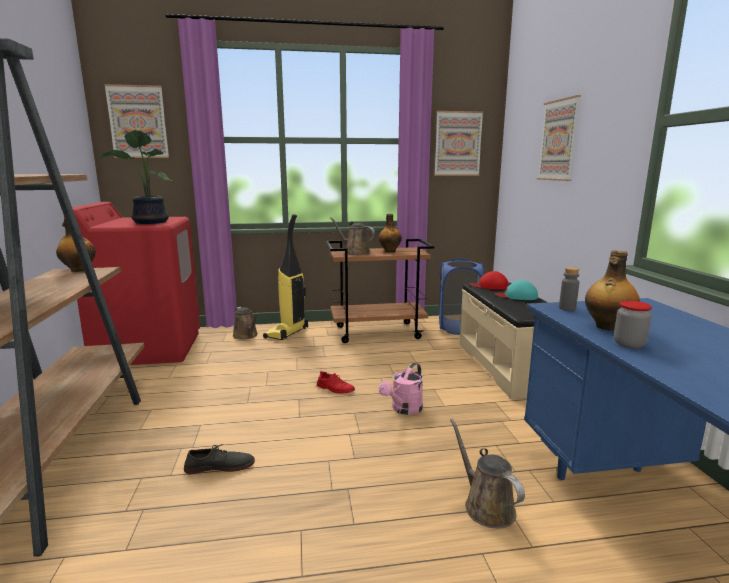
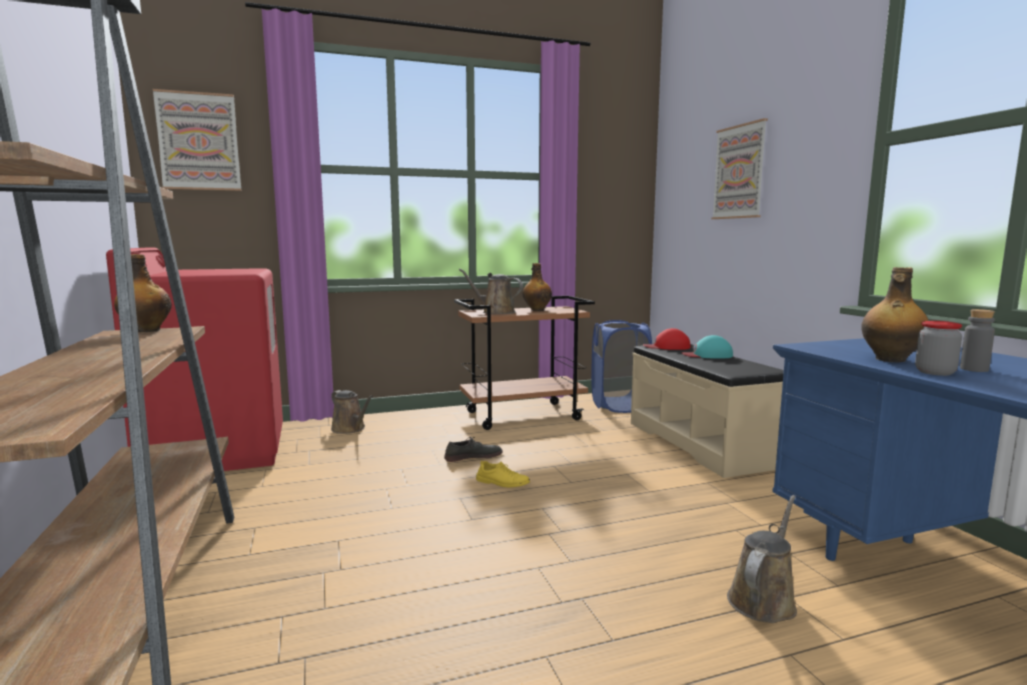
camera: 10 degrees left, 5 degrees down
(149, 222) = (225, 272): potted plant -> none
(220, 466) = (392, 589): grey shoe -> grey shoe (473, 456)
(287, 333) = (404, 423): vacuum cleaner -> none
(335, 388) = (502, 482): red shoe -> yellow shoe
(404, 409) = (603, 499): pink watering can -> none
(457, 144) = (606, 181): picture -> none
(486, 506) = (763, 599): brown watering can -> brown watering can turned 75 degrees clockwise
(567, 308) = (824, 346): grey bottle -> grey bottle (974, 369)

